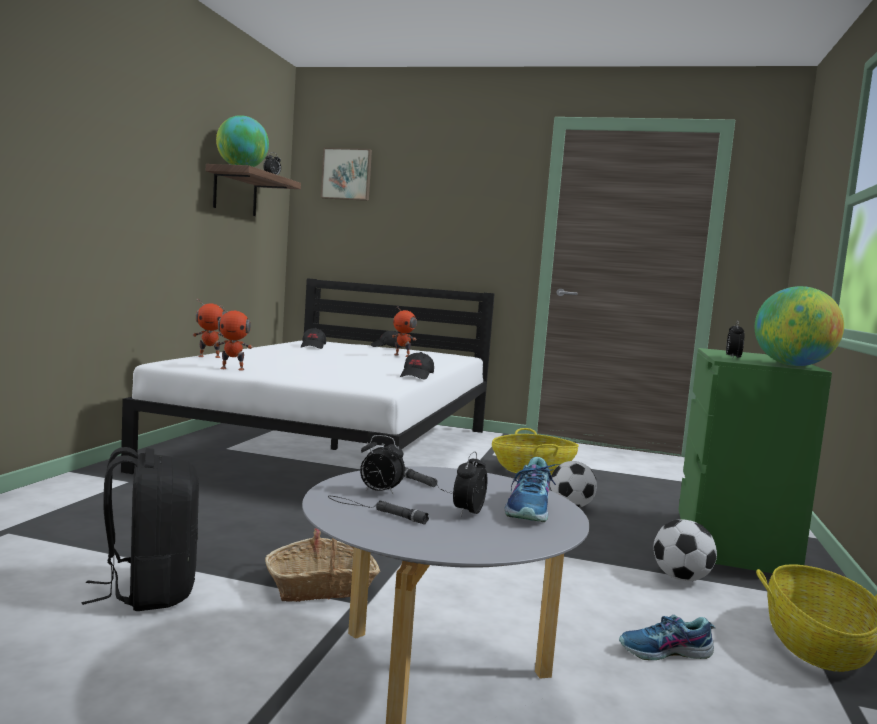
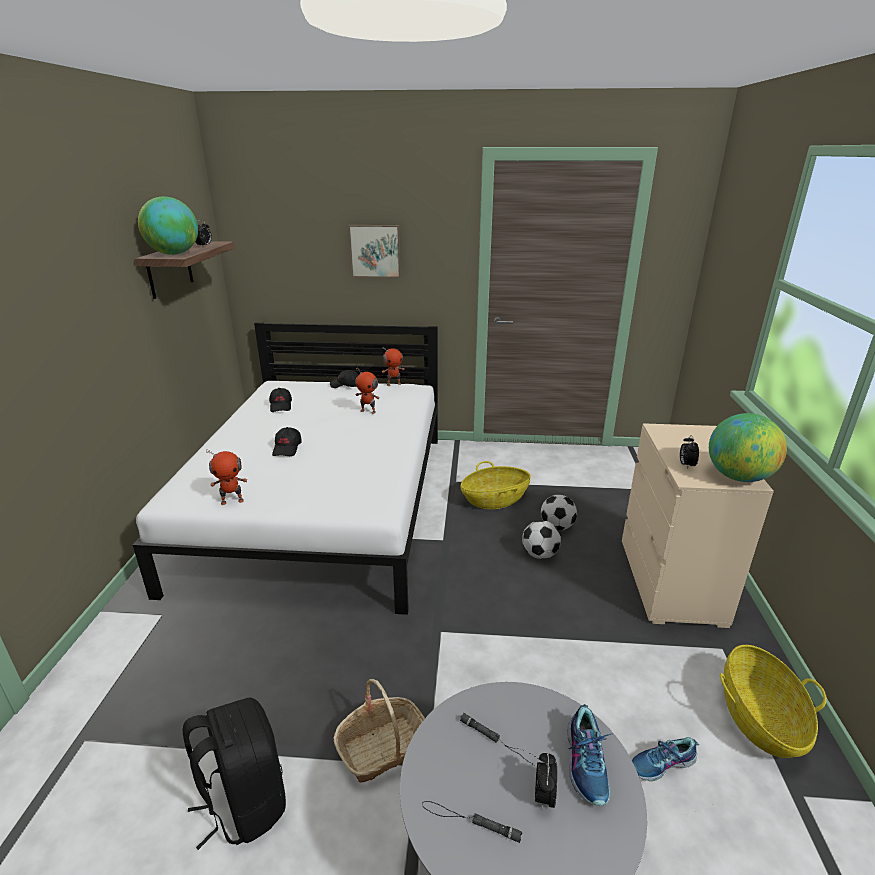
camera: 10 degrees left, 20 degrees up
(209, 357) = (199, 472): toy robot -> toy robot (393, 384)
(347, 174) = (275, 214): picture -> picture (375, 251)
(379, 492) = (459, 772): alarm clock -> none
(417, 376) = (399, 466): black cap -> black cap (287, 448)
(681, 578) = (647, 647): football -> football (557, 527)
(732, 544) = (670, 582): green dresser -> beige dresser

